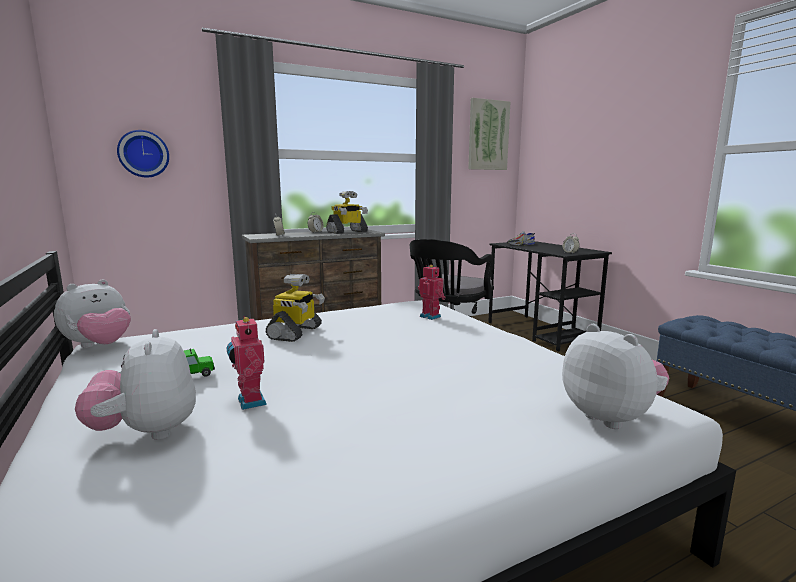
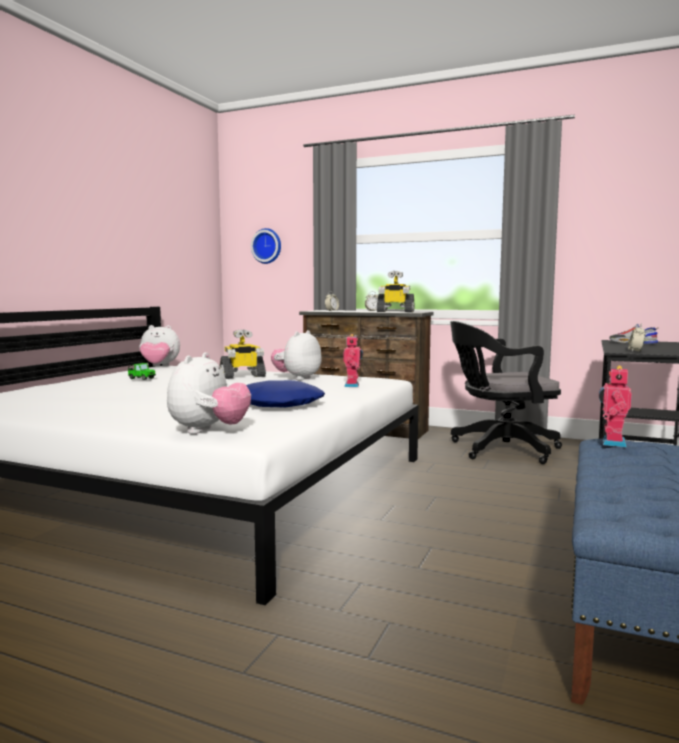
camera: 50 degrees right, 5 degrees down
(147, 432) = (74, 388): plush toy -> plush toy (297, 378)
(249, 402) = (125, 390): toy robot -> toy robot (611, 443)
(486, 358) = (278, 404): none -> blue pillow
(488, 135) = (630, 195): picture -> none

